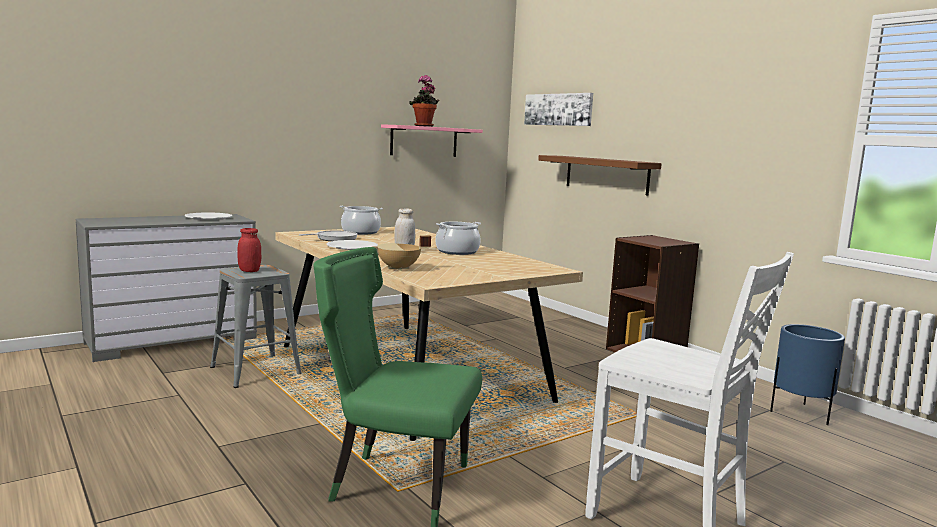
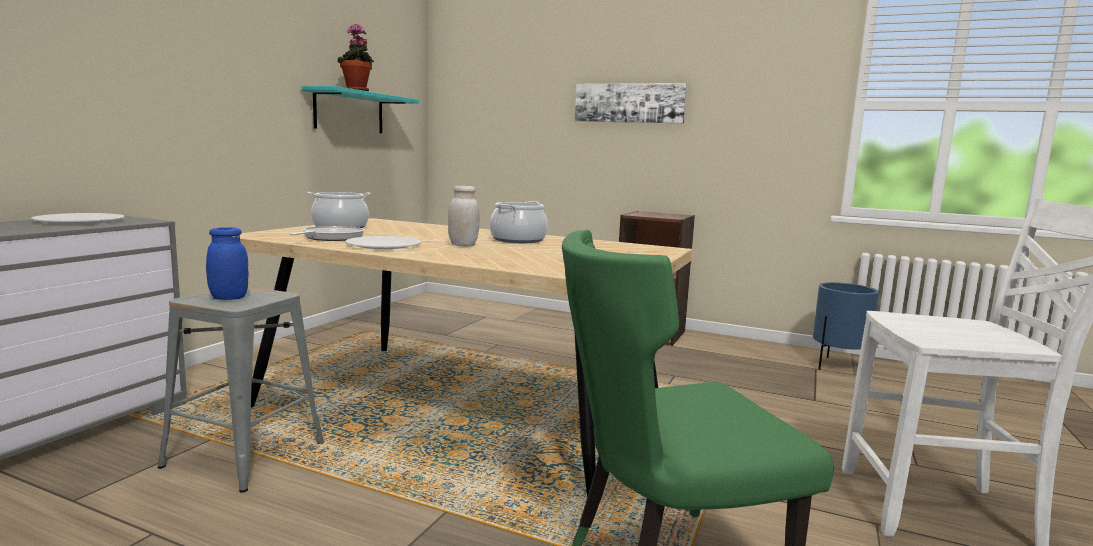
camera: 30 degrees left, 0 degrees up
(249, 271) = (229, 298): red jar -> blue jar
(399, 268) = (523, 265): beige cooking pot -> none
(424, 141) = (349, 112): pink shelf -> turquoise shelf
(558, 109) = (500, 79): picture -> picture (629, 103)
(606, 174) = (571, 150): brown shelf -> none

